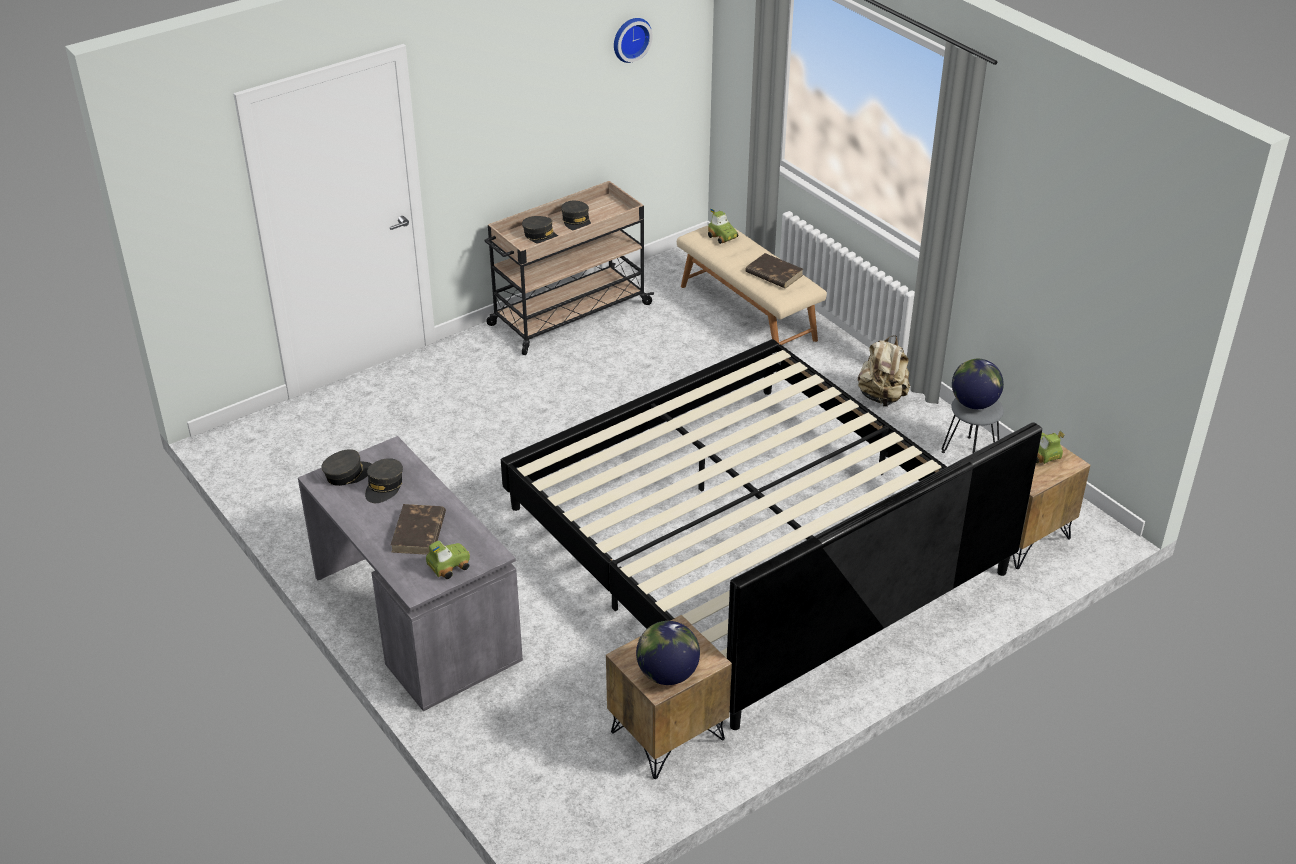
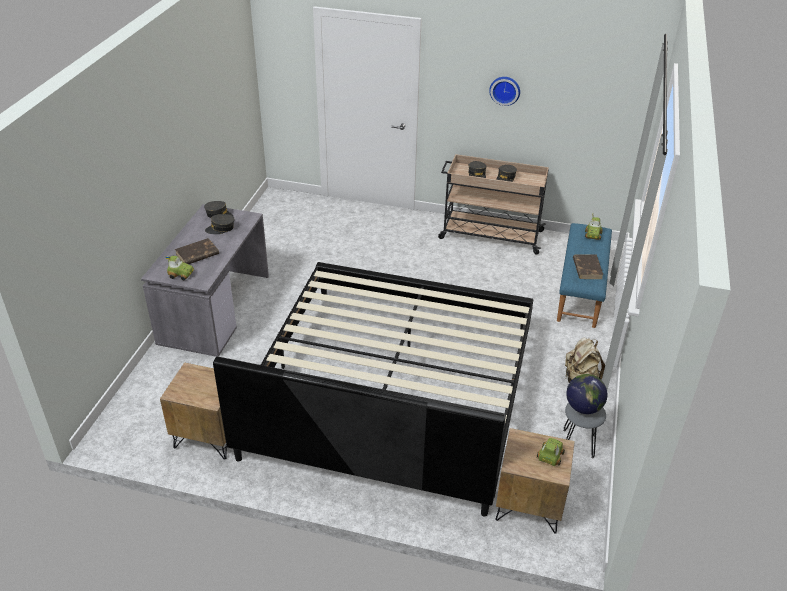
camera: 50 degrees right, 0 degrees up
(630, 38) = (587, 79): wall clock -> wall clock (505, 90)
(667, 674) = (187, 391): globe -> none
(748, 312) = (581, 290): beige bench -> blue bench

